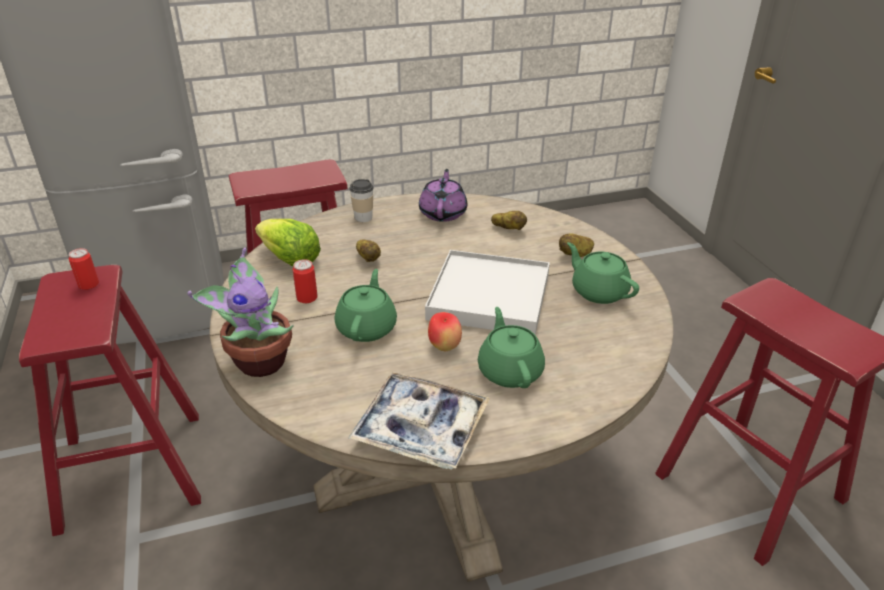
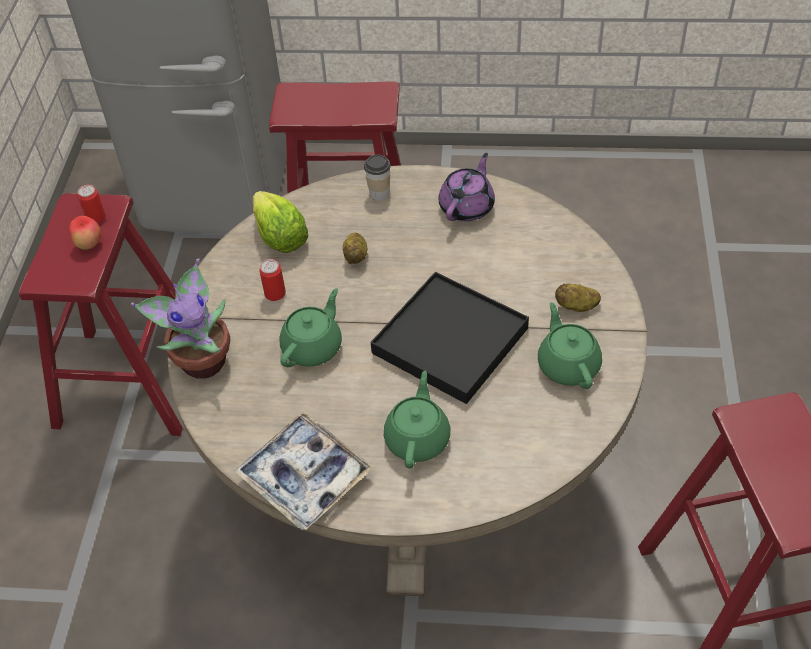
camera: 25 degrees right, 15 degrees up
(444, 347) = (373, 392): apple -> apple (89, 244)
(489, 297) = (449, 341): white tray -> black tray
(508, 229) = (525, 249): potato -> none

